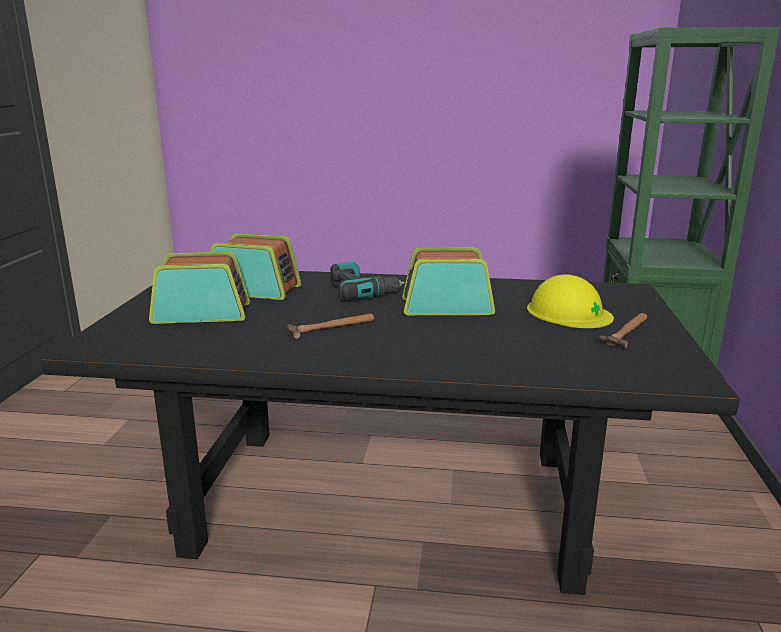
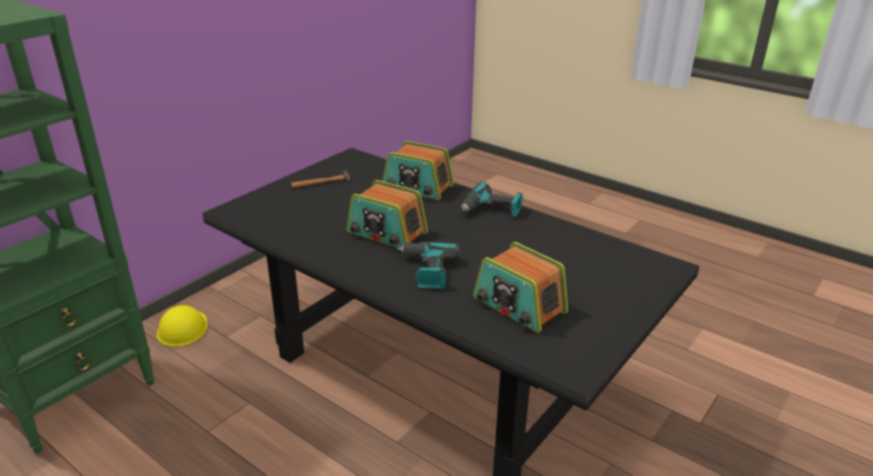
camera: 150 degrees left, 10 degrees up
(202, 313) = (579, 282): radio -> radio (417, 187)
(332, 328) = (488, 236): hammer -> none
(358, 355) = (491, 210): none -> power drill
(568, 312) = (320, 204): yellow hard hat -> yellow hard hat (182, 328)

